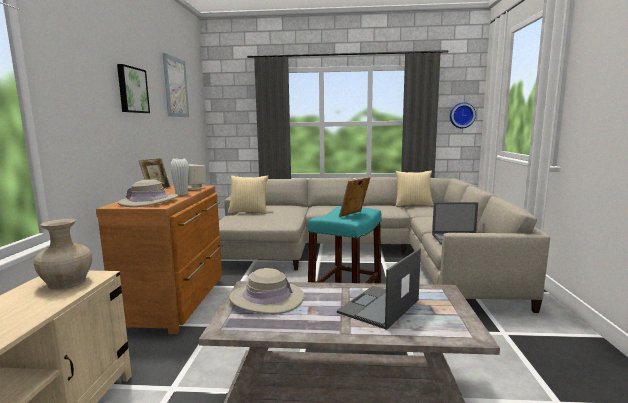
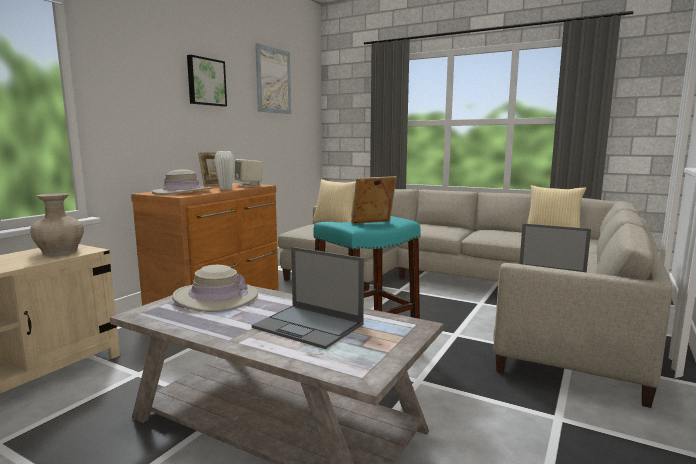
camera: 25 degrees right, 0 degrees up
(379, 307) = (309, 326): laptop -> laptop turned 120 degrees counterclockwise
(462, 115) = (655, 108): wall clock -> none

